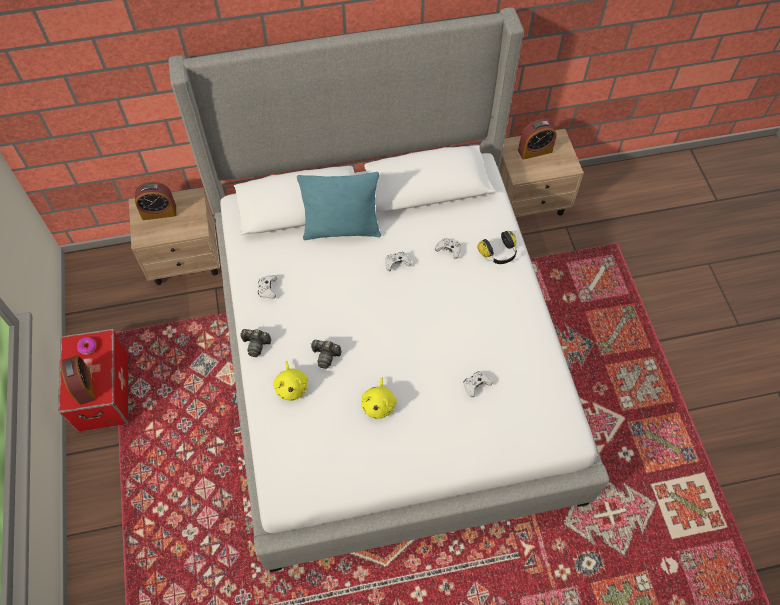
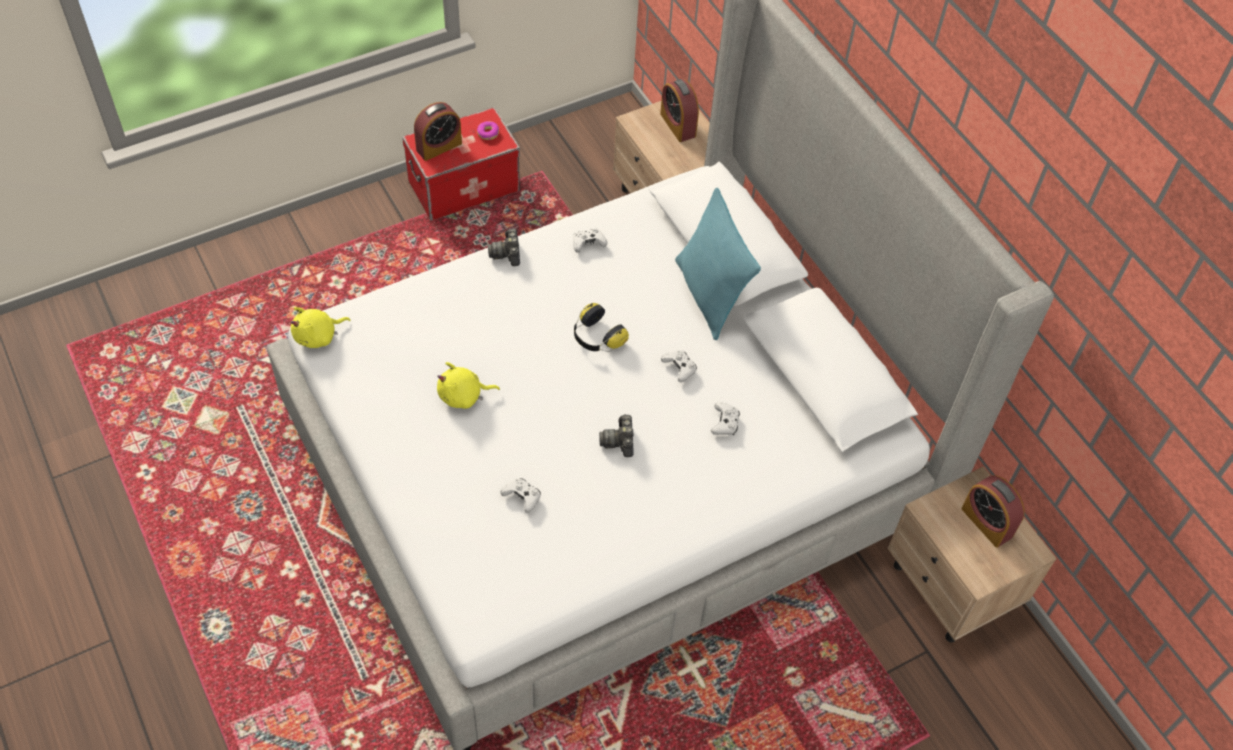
camera: 70 degrees right, 5 degrees down
(291, 386) = (461, 302): yellow plush toy -> yellow plush toy (318, 336)
(326, 356) = (513, 325): camera -> camera (619, 441)
(499, 253) = (744, 486): headphones -> headphones (596, 337)

